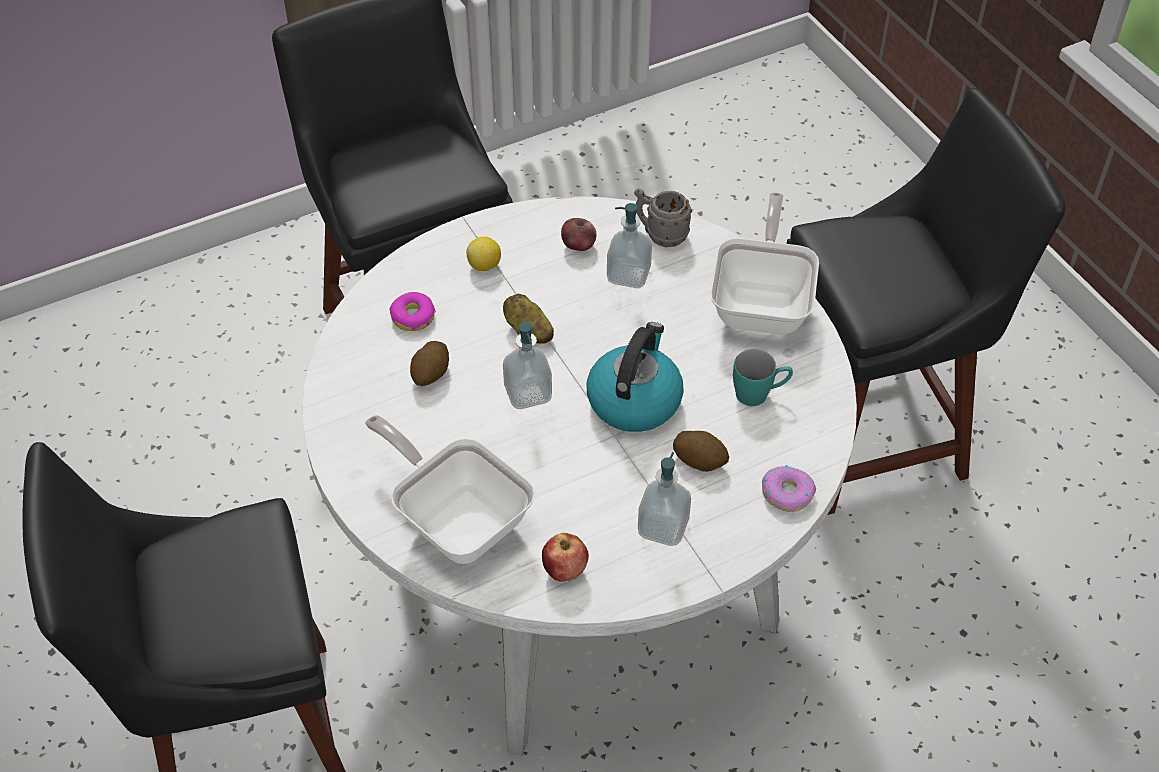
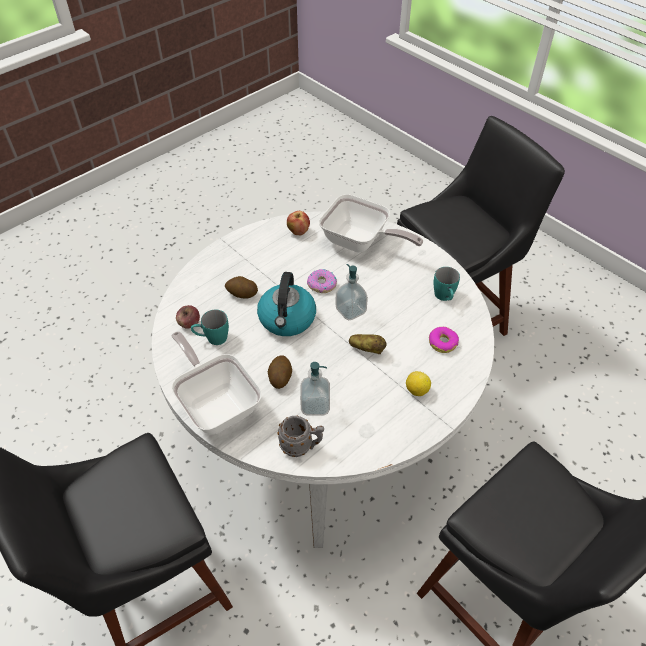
camera: 165 degrees right, 0 degrees up
(367, 383) = (444, 297): none -> turquoise mug
(431, 374) = (412, 310): potato -> potato (280, 377)
(578, 245) = (359, 422): apple -> apple (189, 323)
(663, 527) = (255, 258): soap dispenser -> none
(763, 303) = (216, 403): frying pan -> frying pan turned 150 degrees clockwise
(787, 493) = (191, 287): donut -> donut (322, 284)

